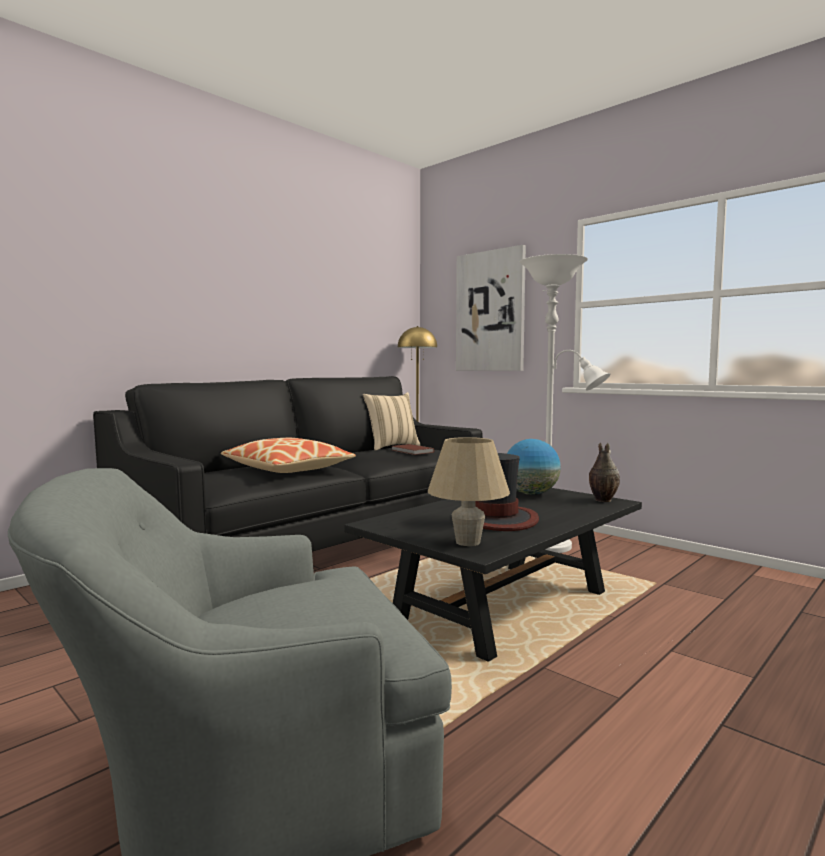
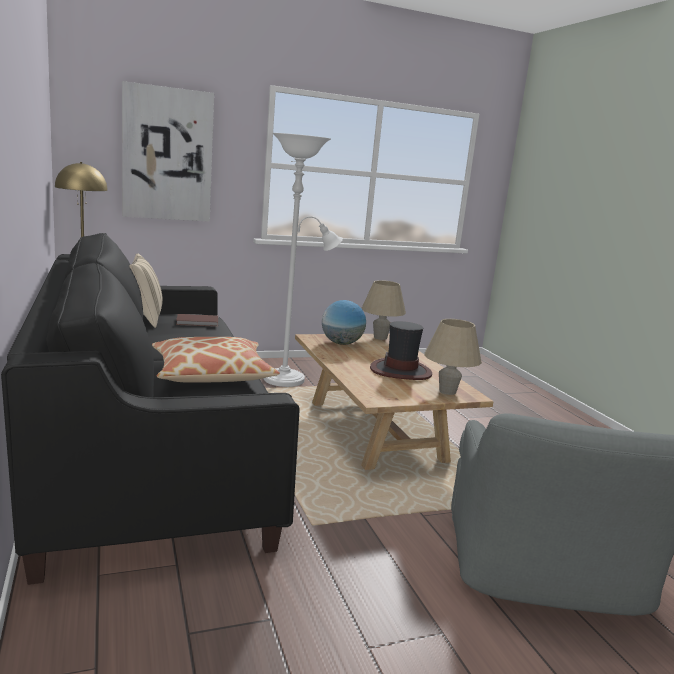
camera: 65 degrees left, 10 degrees up
(503, 605) = (374, 430): black coffee table -> beige coffee table
(602, 500) = (380, 337): vase -> beige table lamp

